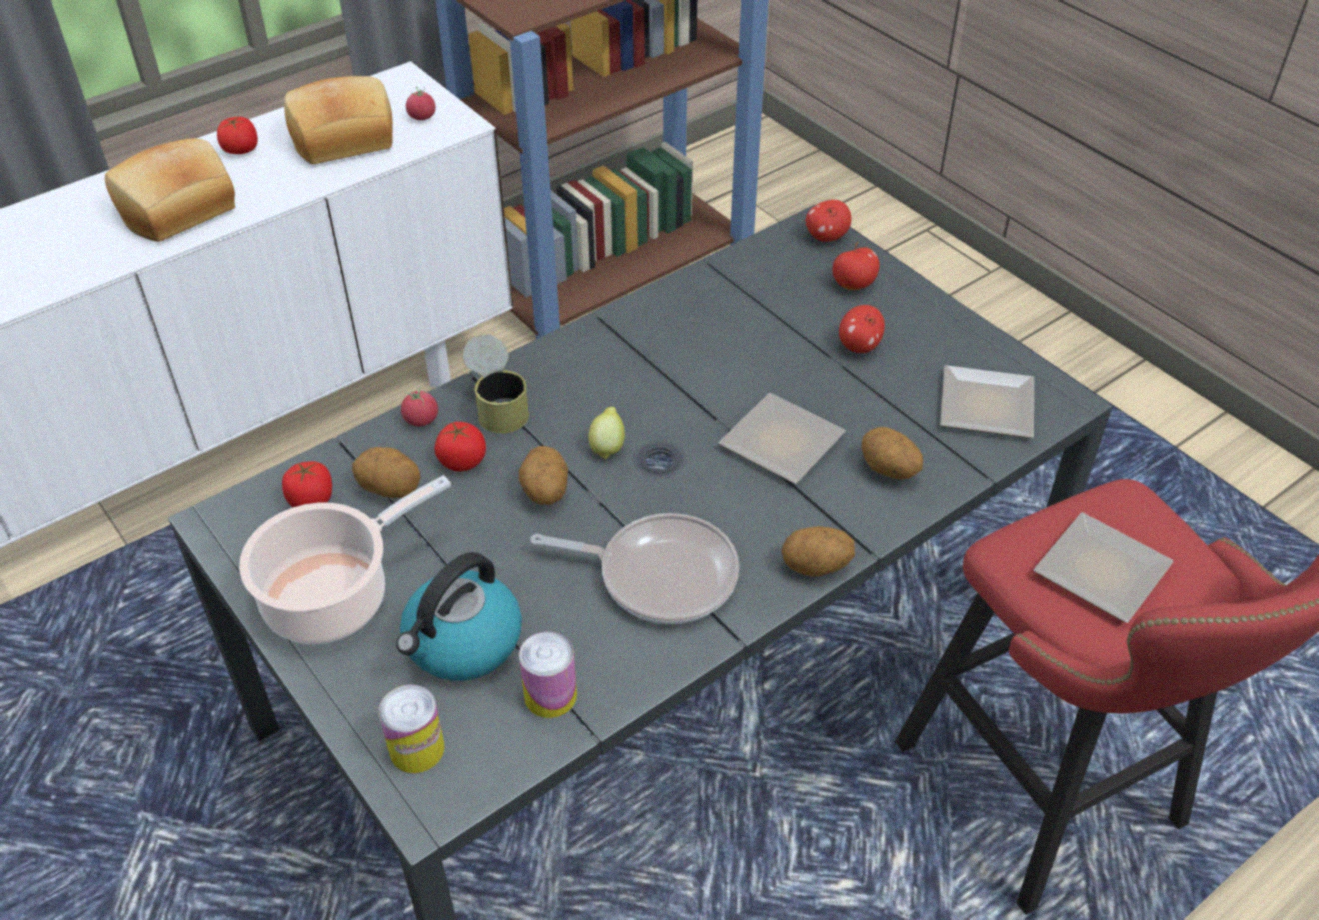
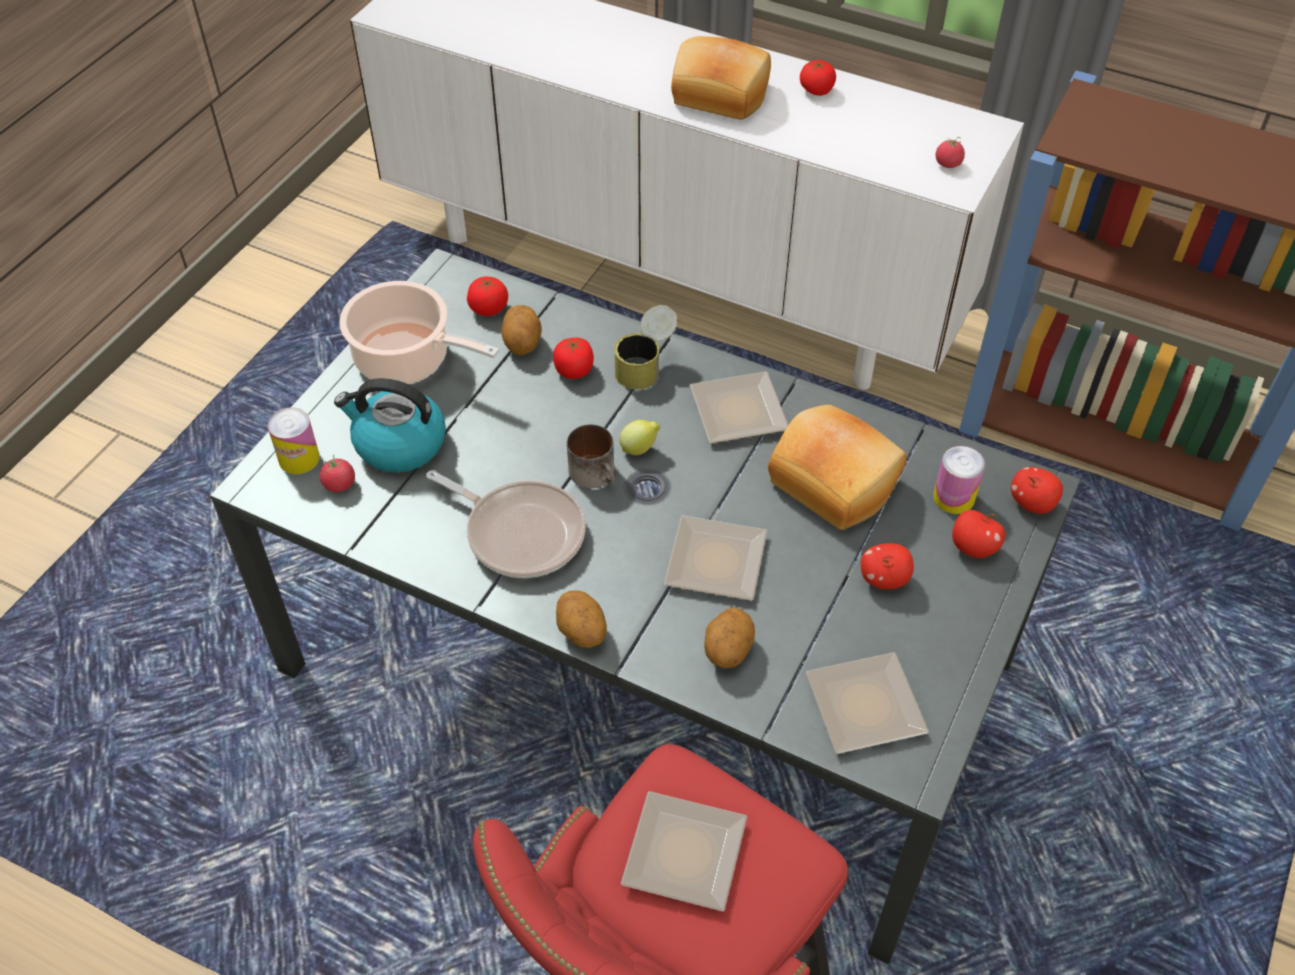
camera: 65 degrees right, 5 degrees up
(342, 137) = (880, 133): bread -> bread (836, 480)
(421, 420) = (603, 329): tomato -> tomato (339, 484)
(544, 492) = (568, 430): potato -> none
(550, 695) = (374, 511): can -> can (954, 497)
(609, 366) = (736, 414): none -> plate
(619, 490) = (597, 474): none -> mug
(659, 575) = (520, 532): frying pan -> frying pan turned 45 degrees counterclockwise

